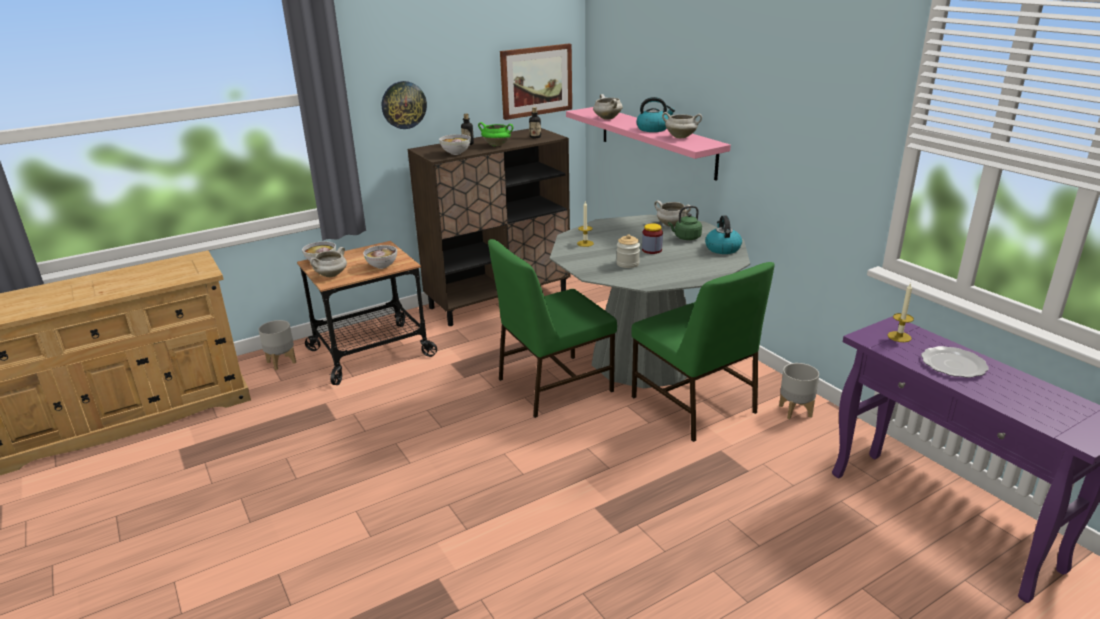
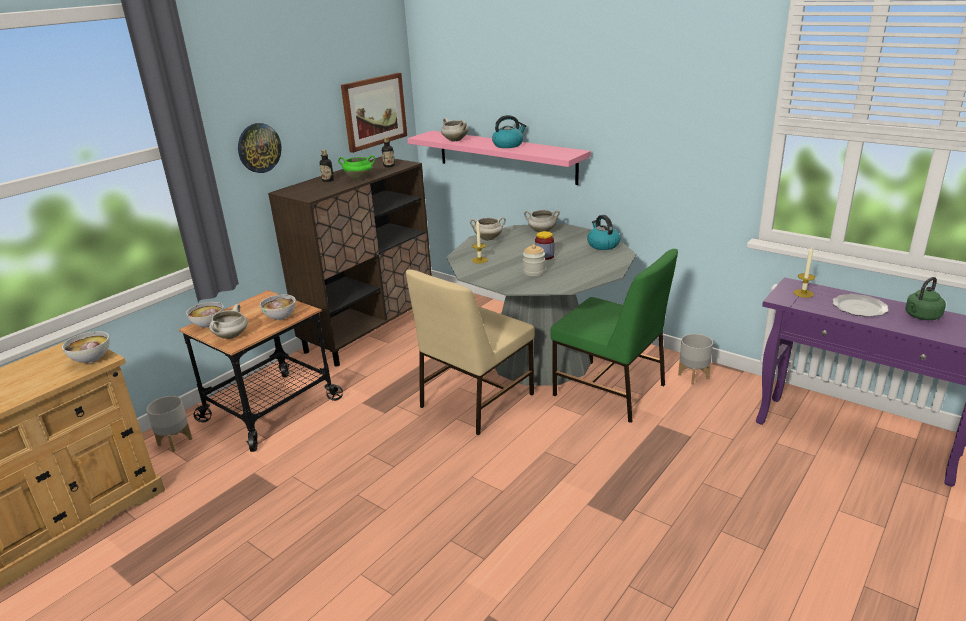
camera: 20 degrees left, 0 degrees up
(455, 153) = (325, 191): bowl -> bowl (91, 359)
(552, 385) = (475, 401): green chair -> beige chair
(681, 137) = (541, 149): white cooking pot -> white cooking pot (488, 238)
(686, 238) = (564, 240): green kettle -> green kettle (921, 316)

